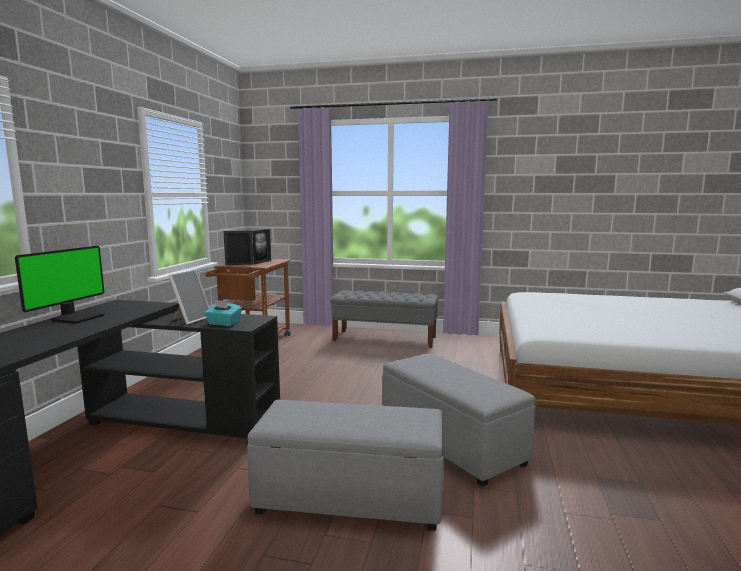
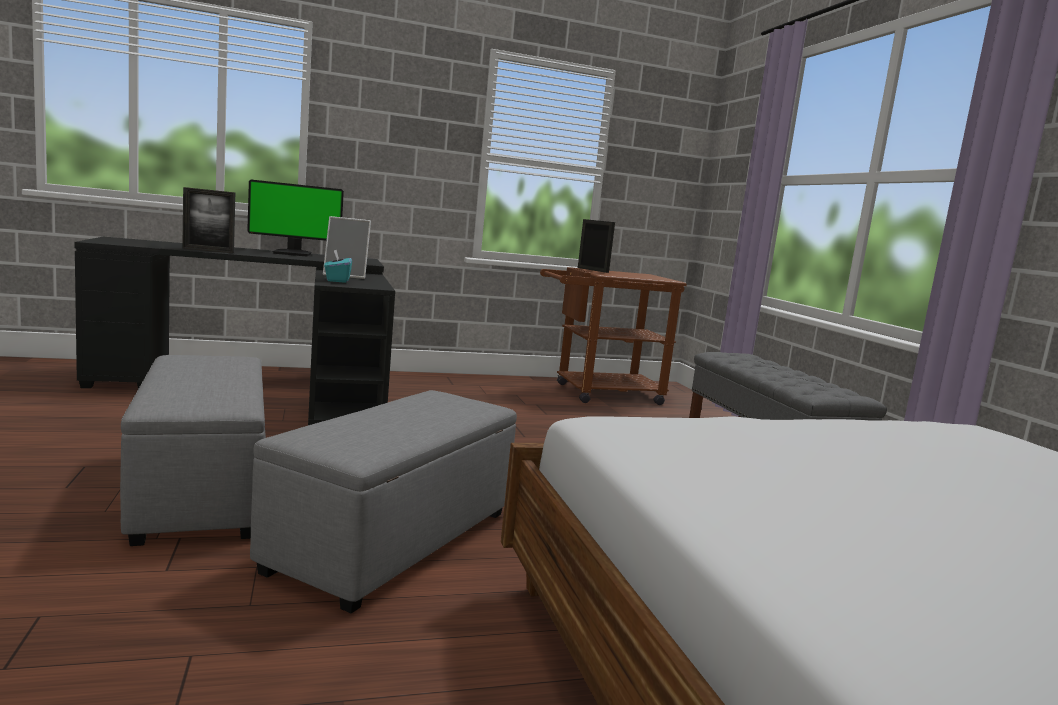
camera: 60 degrees right, 0 degrees up
(262, 262) = (633, 276): picture frame -> picture frame (208, 250)

